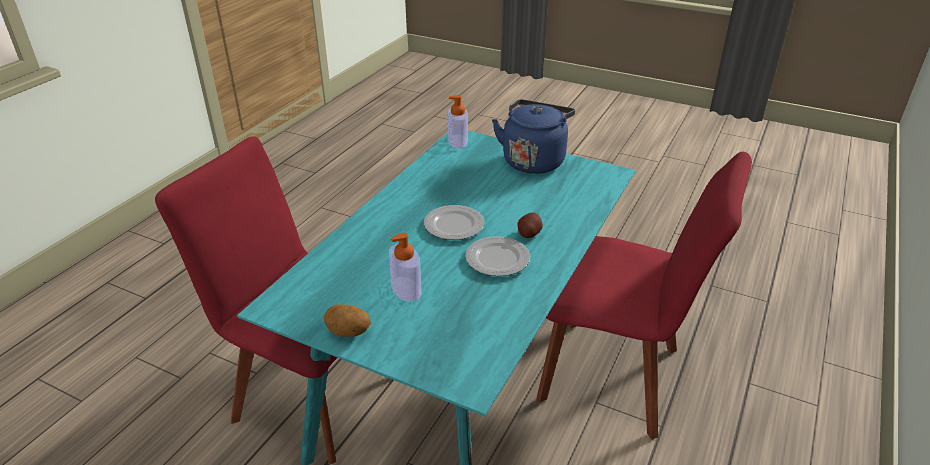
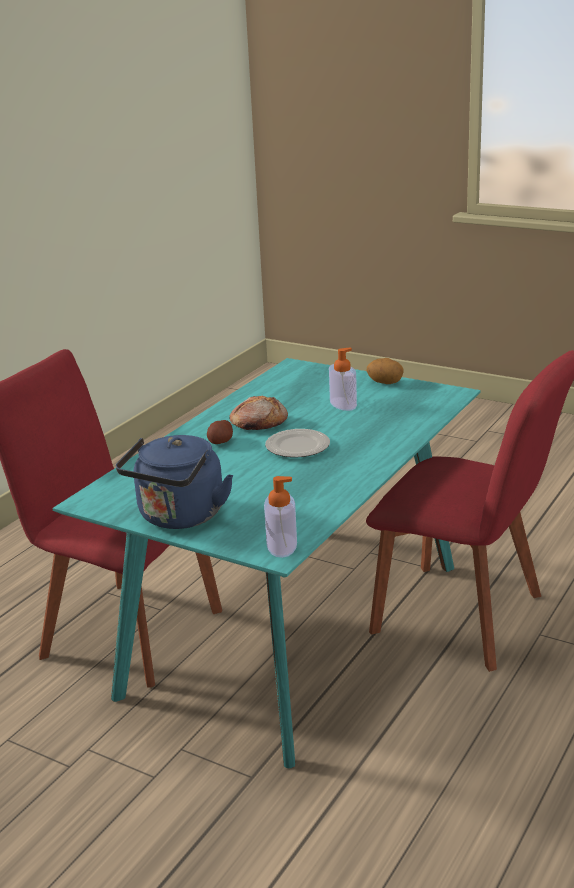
camera: 175 degrees left, 10 degrees down
(498, 259) = (258, 423): plate -> bread

